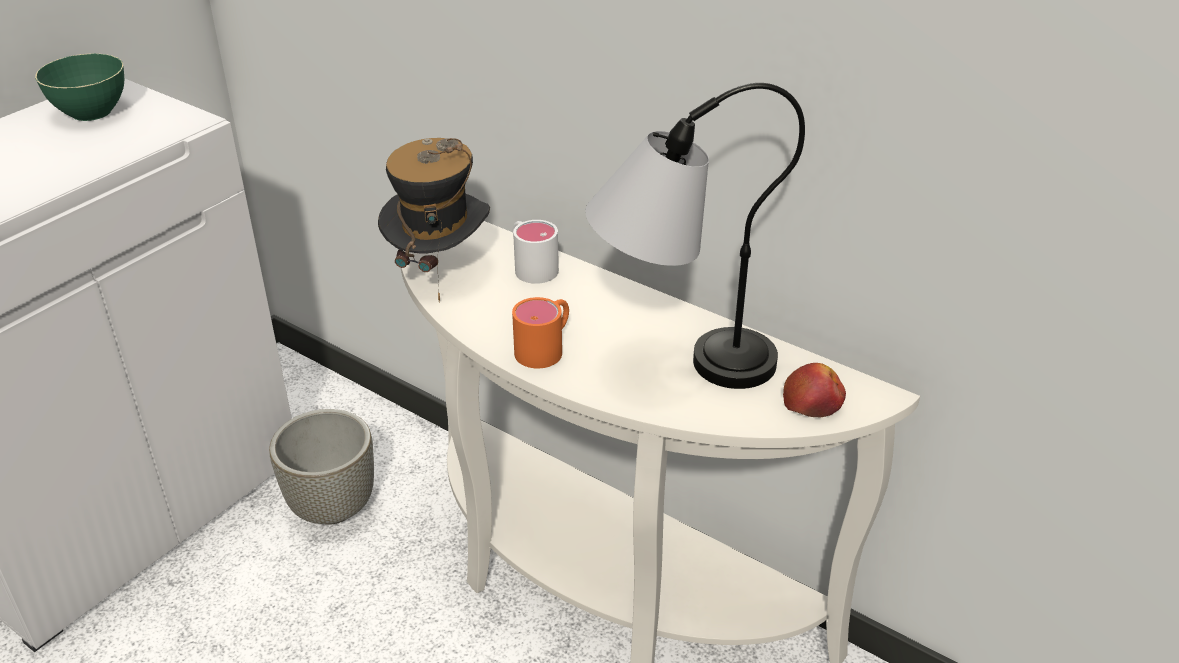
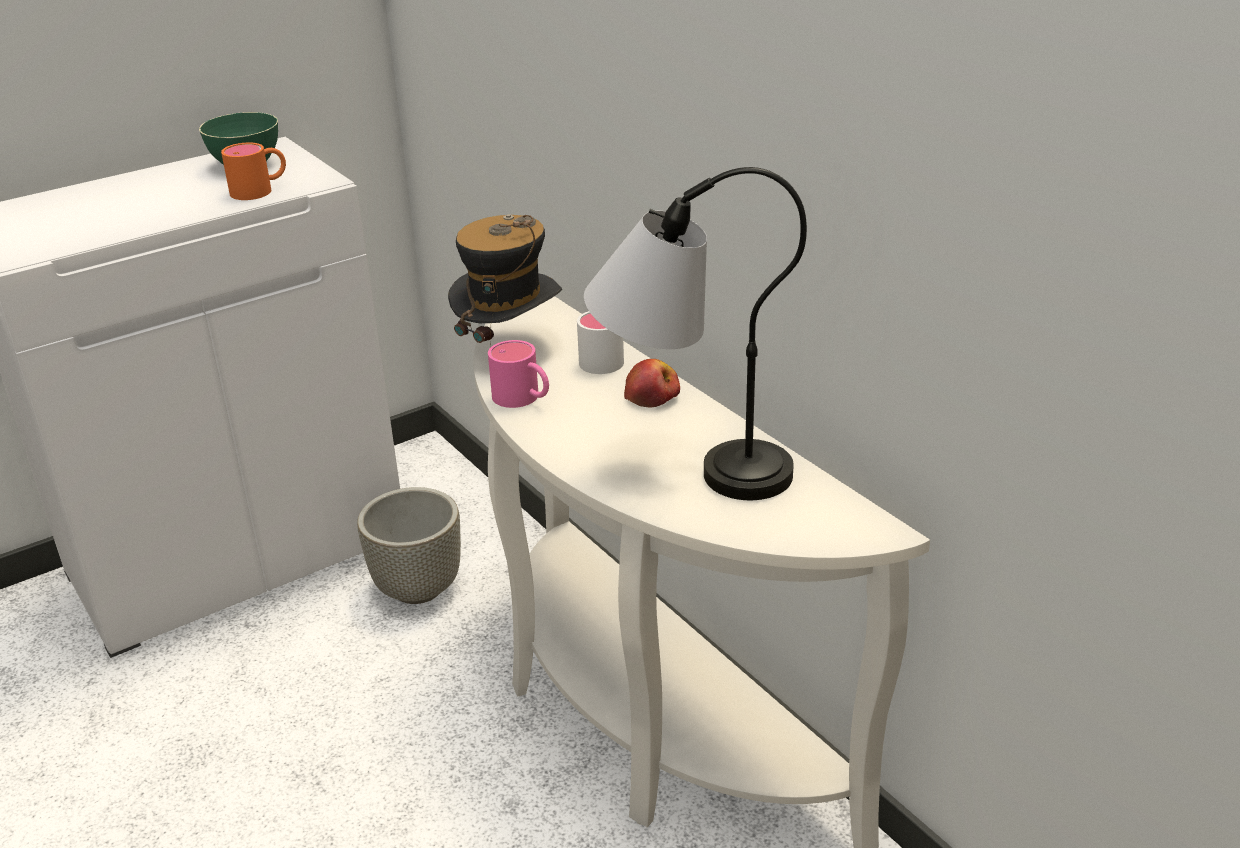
camera: 20 degrees right, 5 degrees down
(484, 321) = (523, 399): none -> pink mug
(546, 347) = (567, 431): orange mug -> orange mug (260, 190)
(813, 401) = (808, 524): apple -> apple (652, 396)

